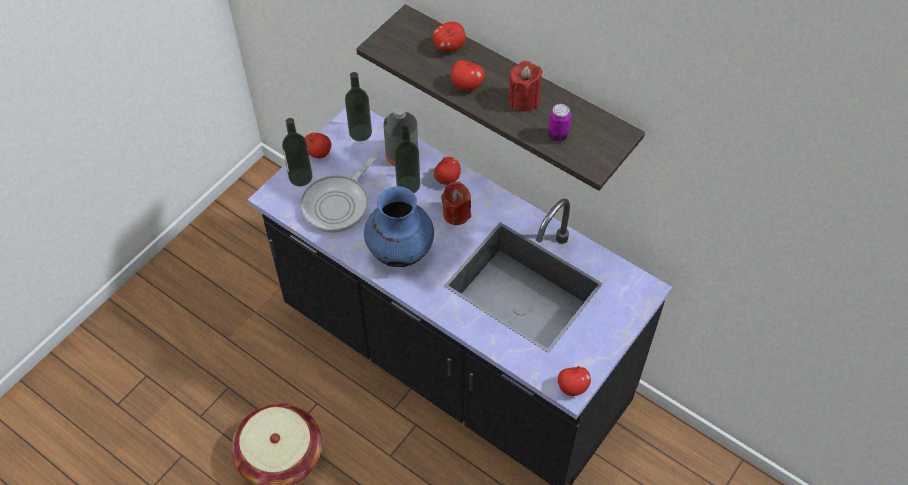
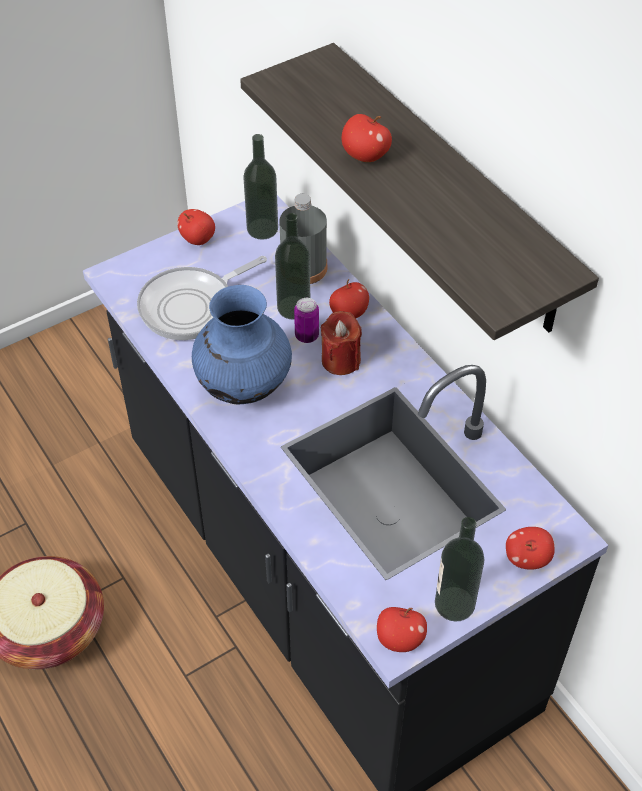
camera: 20 degrees right, 5 degrees down
(300, 177) = (161, 261): bottle -> bottle (454, 604)
(449, 47) = (365, 105): apple -> apple (527, 559)
(524, 100) = (437, 193): red candle -> none
(557, 135) = (464, 249): can -> can (306, 336)

